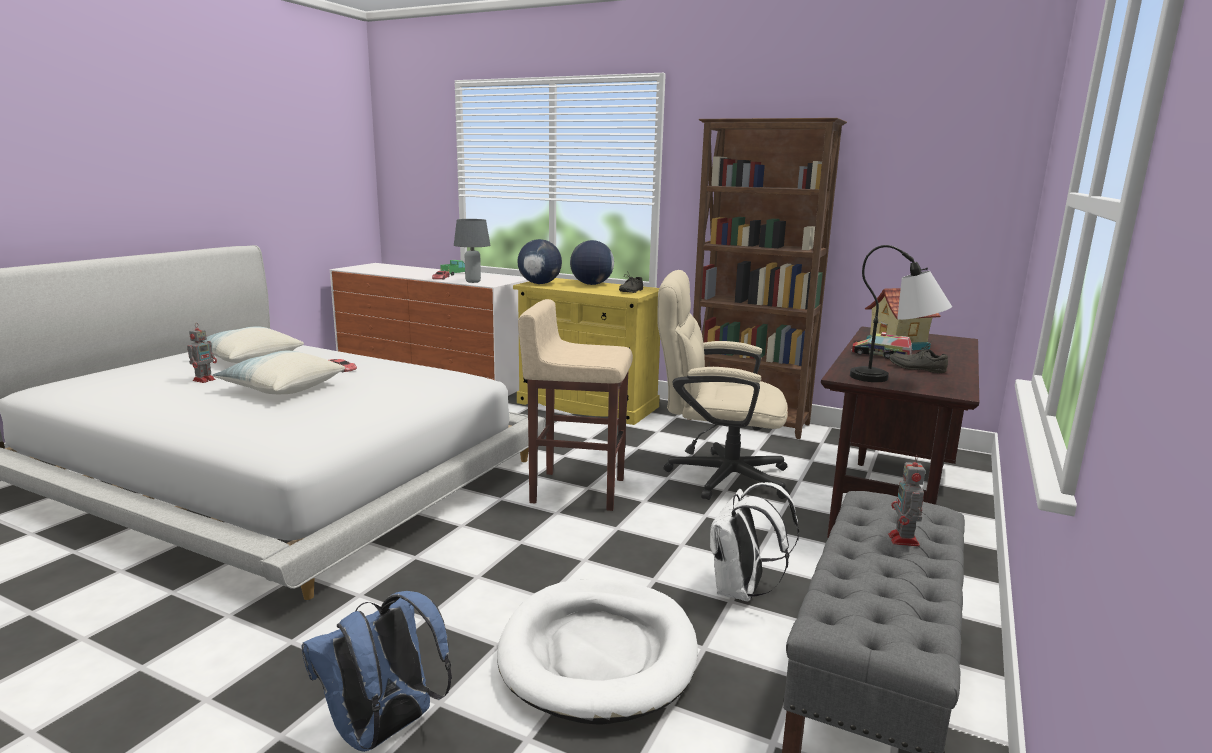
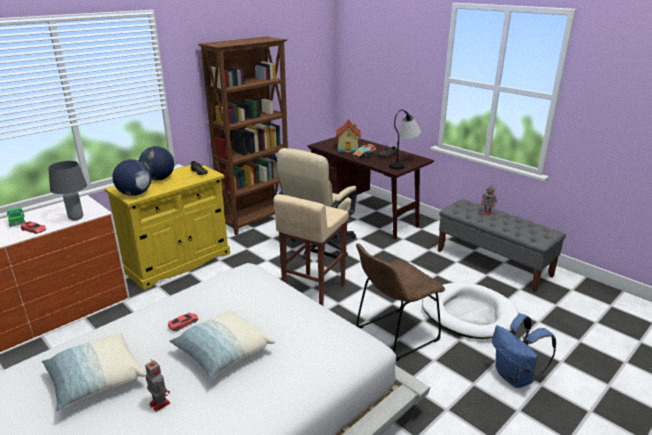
camera: 70 degrees left, 10 degrees up
(484, 571) = (393, 336): none -> brown chair
(741, 591) = (430, 270): white backpack -> none

